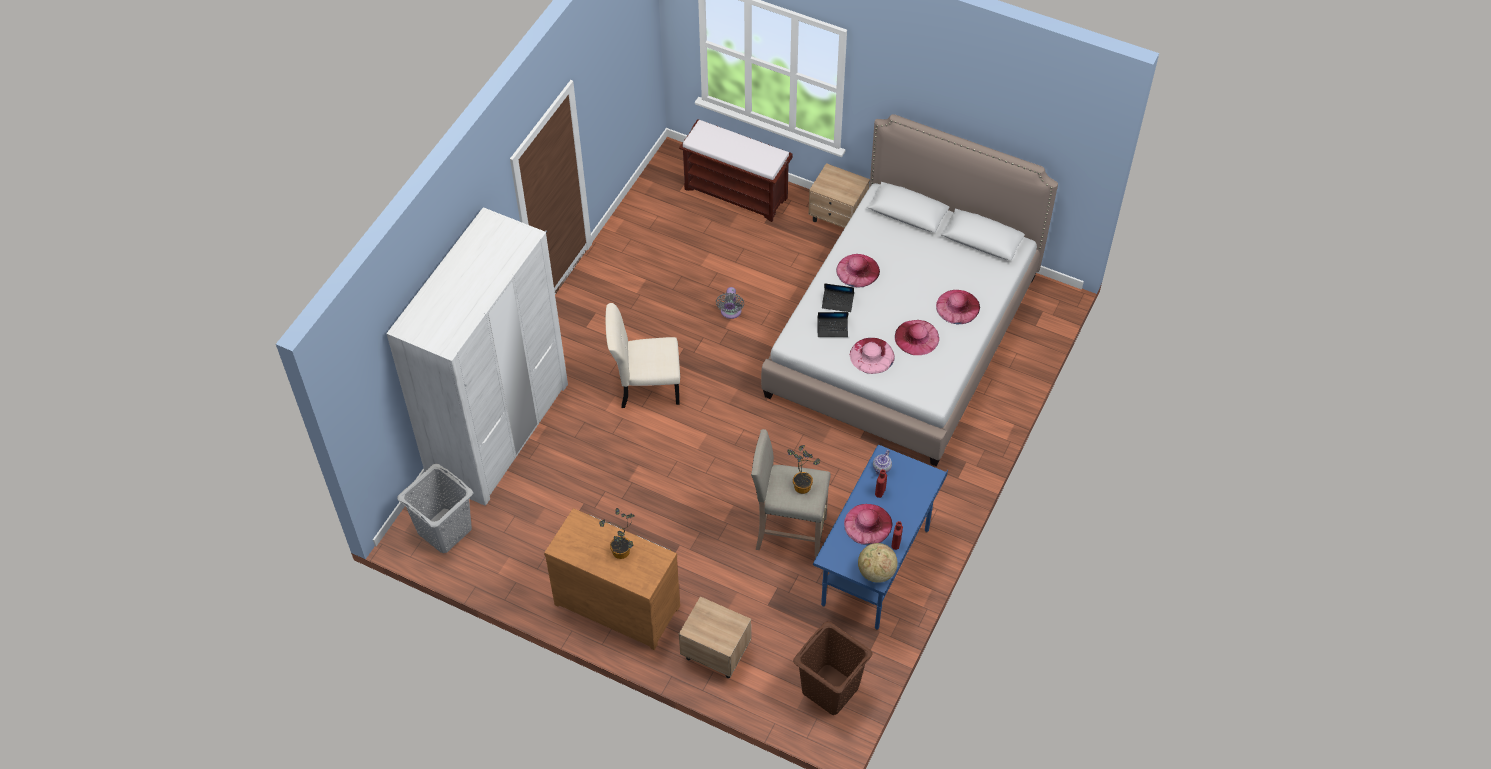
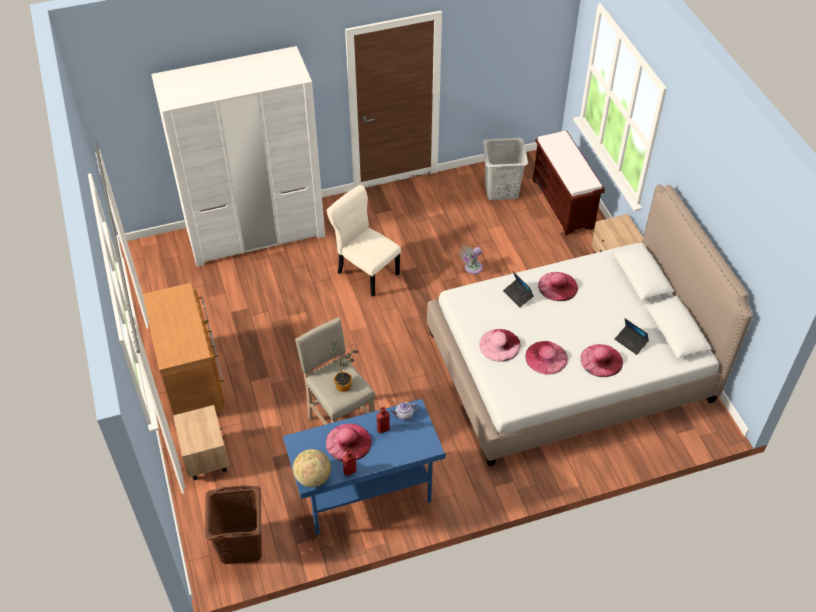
camera: 45 degrees right, 5 degrees down
(444, 530) = (160, 262): grey laundry basket -> grey laundry basket (501, 189)
(622, 553) = (181, 330): potted plant -> none
(832, 329) = (493, 308): laptop -> laptop (631, 342)

